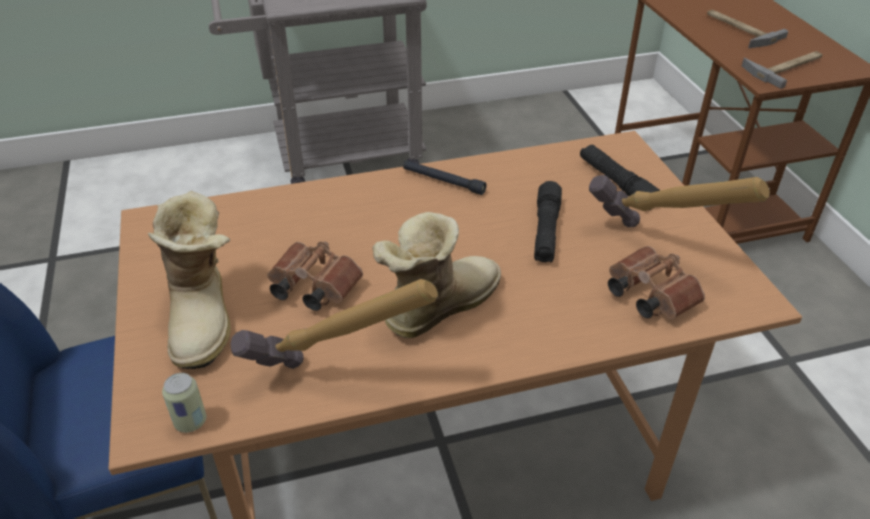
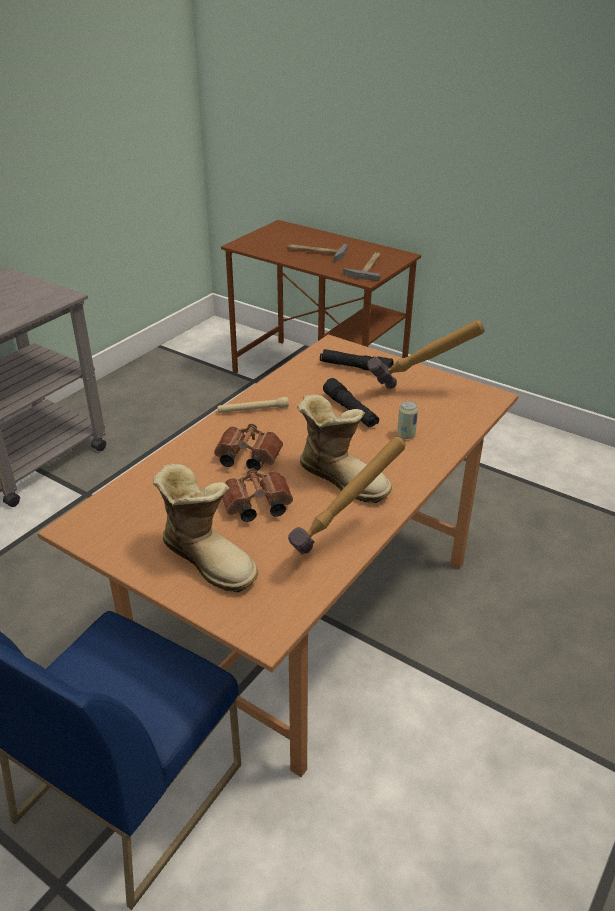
camera: 40 degrees left, 5 degrees down
(190, 422) = (286, 614): can -> can (406, 435)
(436, 306) = (343, 478): boot -> boot turned 120 degrees clockwise
(443, 181) = (253, 410): black flashlight -> beige flashlight
(647, 295) = (441, 418): brown binoculars -> brown binoculars (246, 458)

